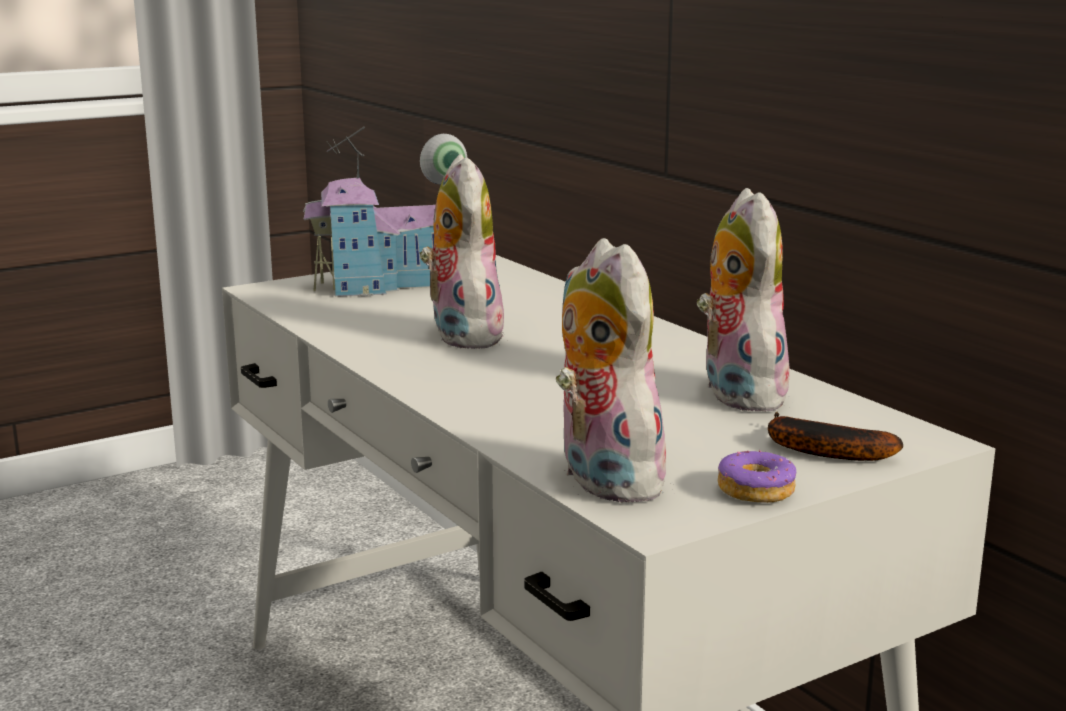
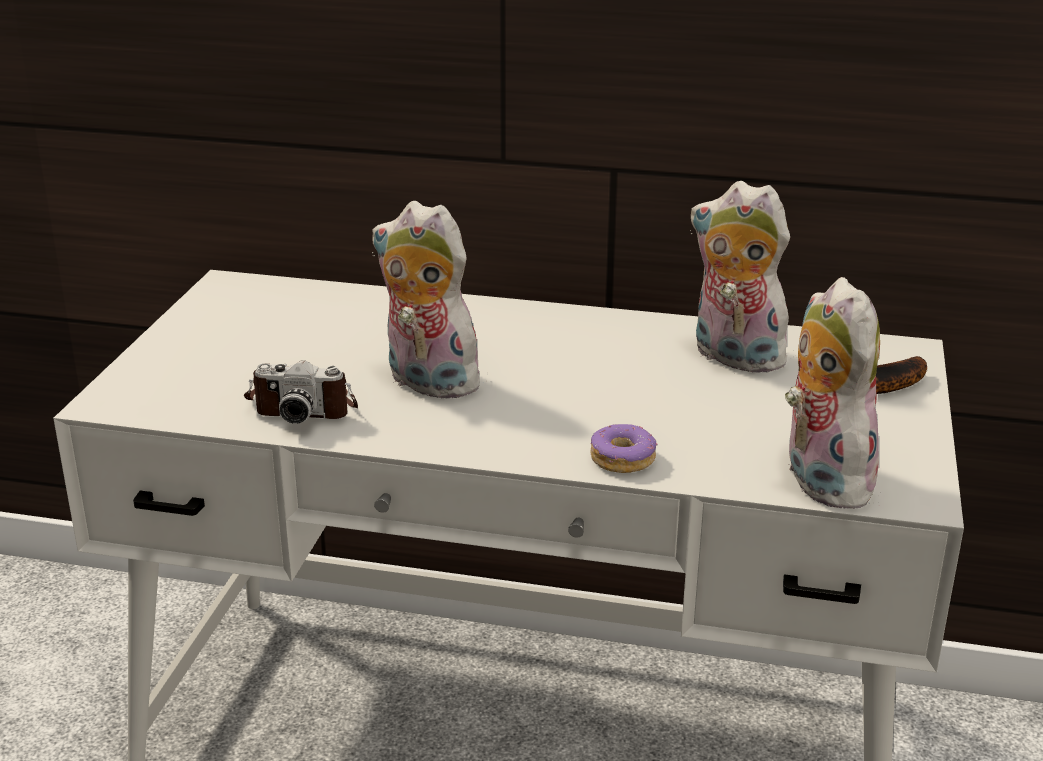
camera: 45 degrees left, 10 degrees up
(357, 322) = (303, 406): none -> camera
(389, 285) = (227, 348): toy house -> none
(602, 480) = (819, 479): plush toy -> plush toy turned 60 degrees clockwise
(756, 490) = (910, 440): donut -> donut (622, 459)

